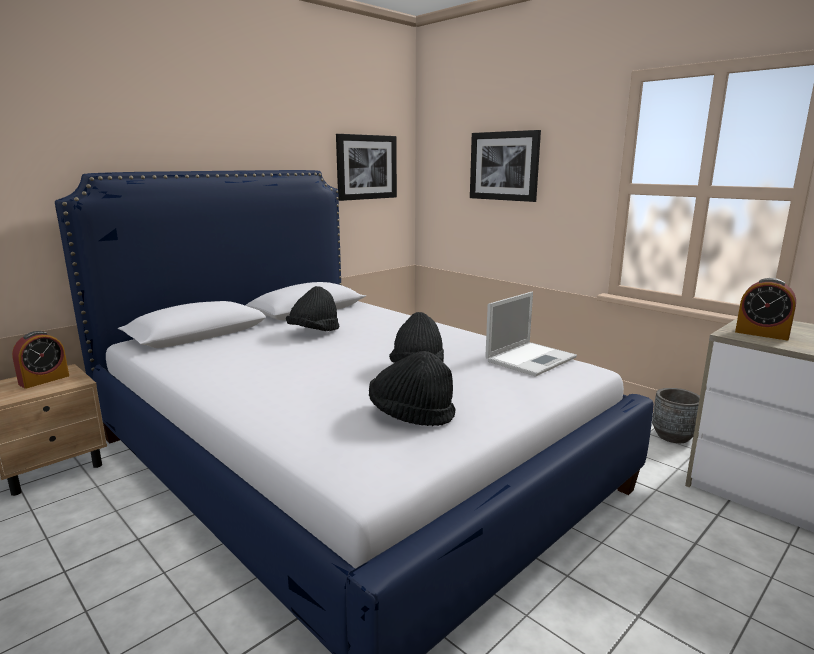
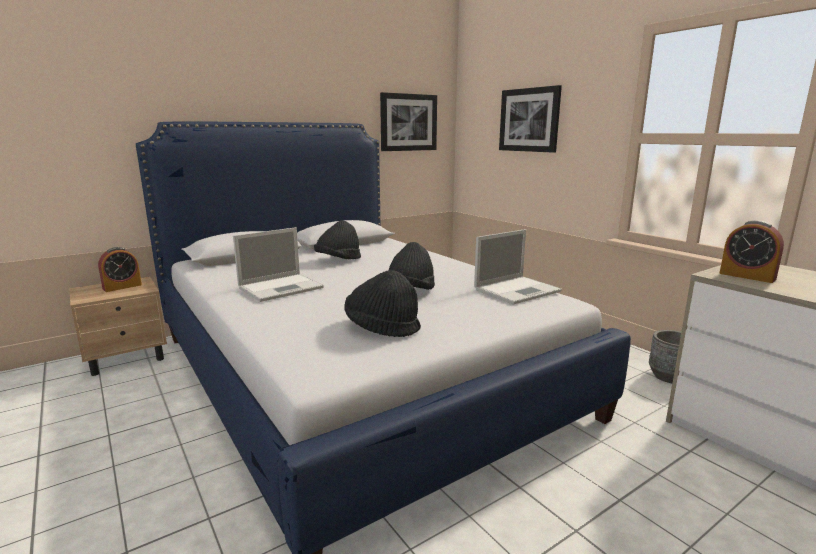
camera: 10 degrees right, 0 degrees up
(267, 372) = (282, 287): none -> laptop

